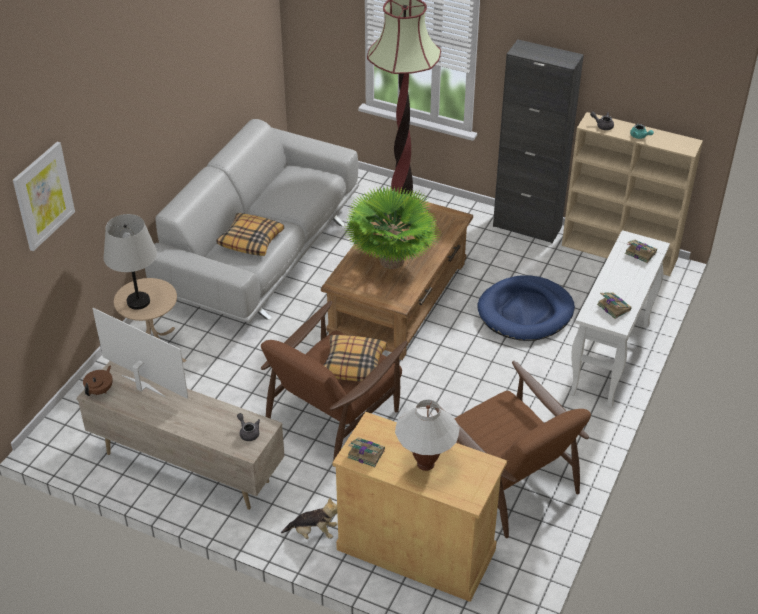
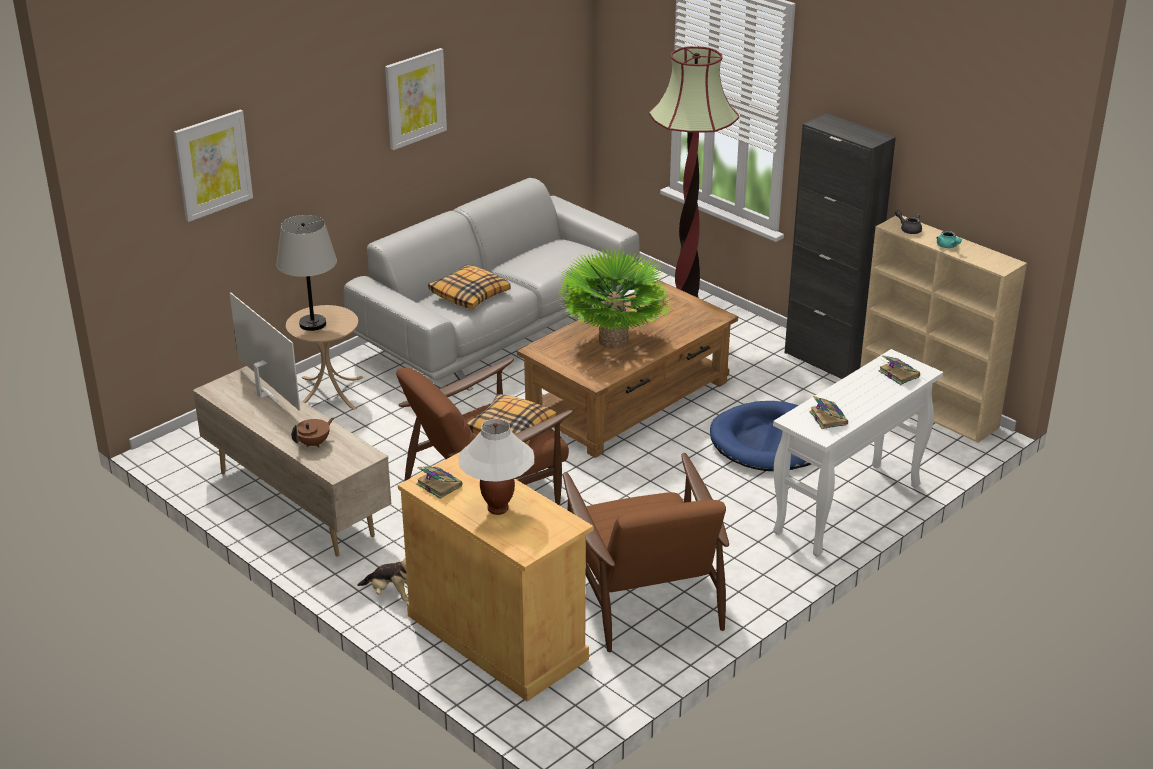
camera: 20 degrees right, 10 degrees down
(100, 390) = (220, 388): brown teapot -> brown teapot (314, 443)
(172, 83) = (415, 98): none -> picture
(248, 432) = (346, 456): grey teapot -> none

